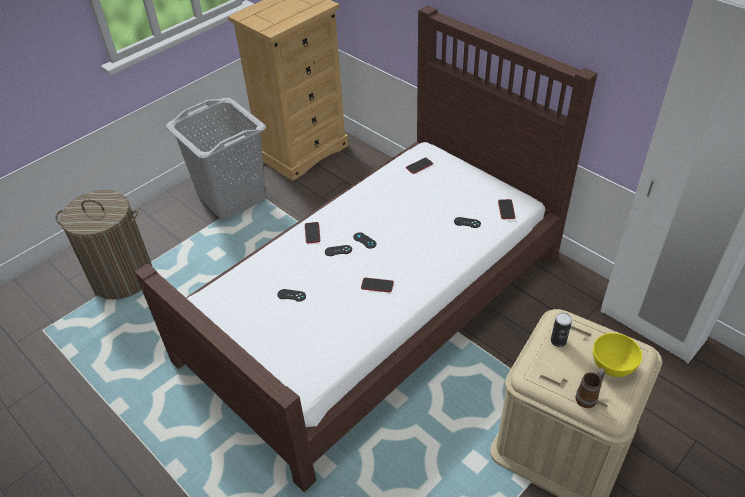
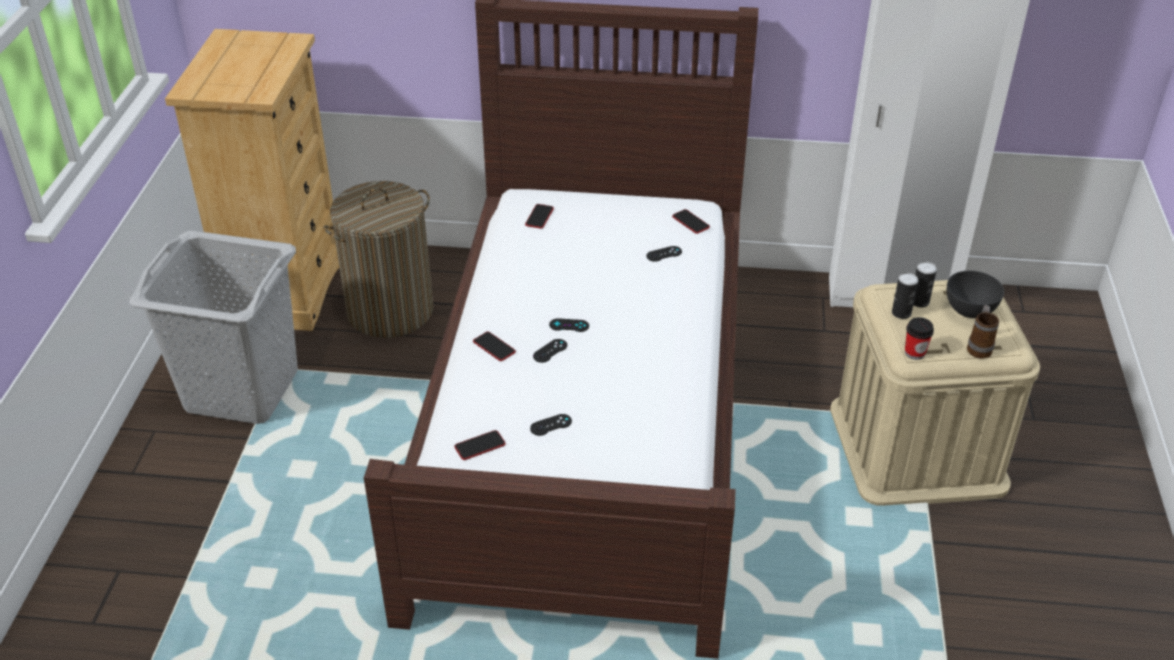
camera: 40 degrees left, 5 degrees down
(123, 277) = (184, 571): laundry basket -> laundry basket (390, 310)
(377, 285) = (639, 364): phone -> phone (480, 446)
(535, 374) = (914, 353): none -> cup
(581, 340) = (919, 302): none -> can
(612, 366) = (970, 311): yellow bowl -> grey bowl

